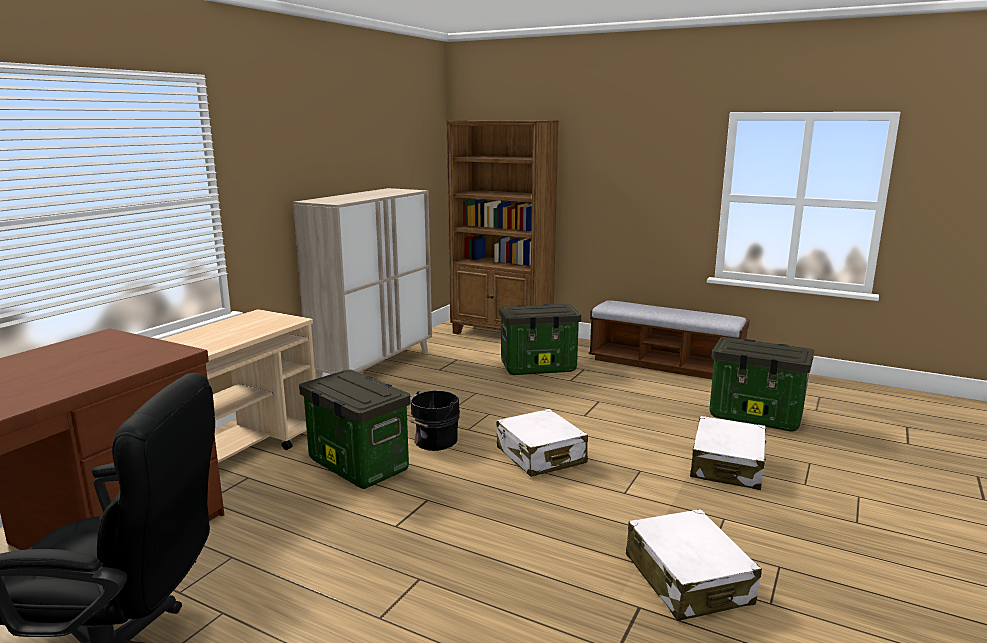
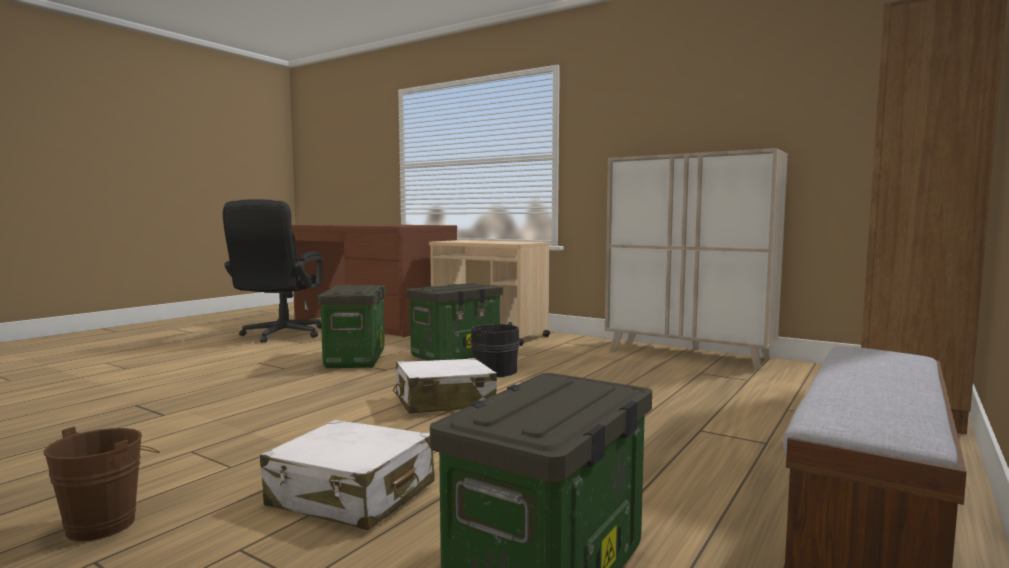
camera: 95 degrees right, 10 degrees down
(539, 367) = (752, 416): storage box -> storage box (356, 359)
(687, 579) = (165, 434): white suitcase -> none
(826, 536) = (108, 522): none -> brown bucket

